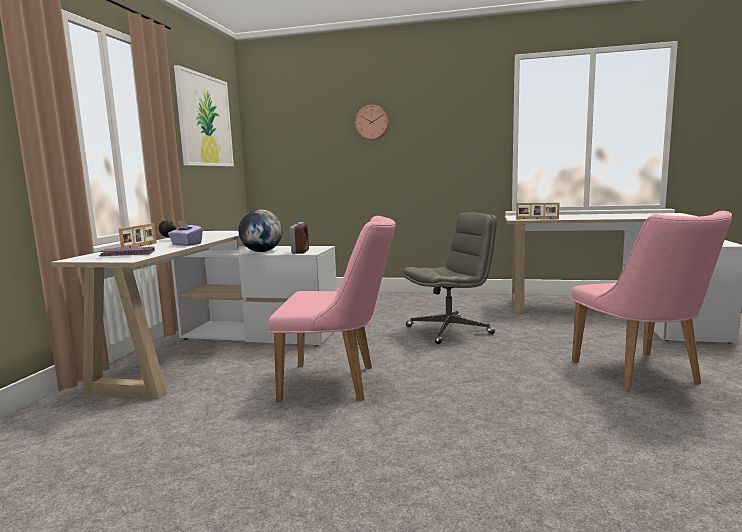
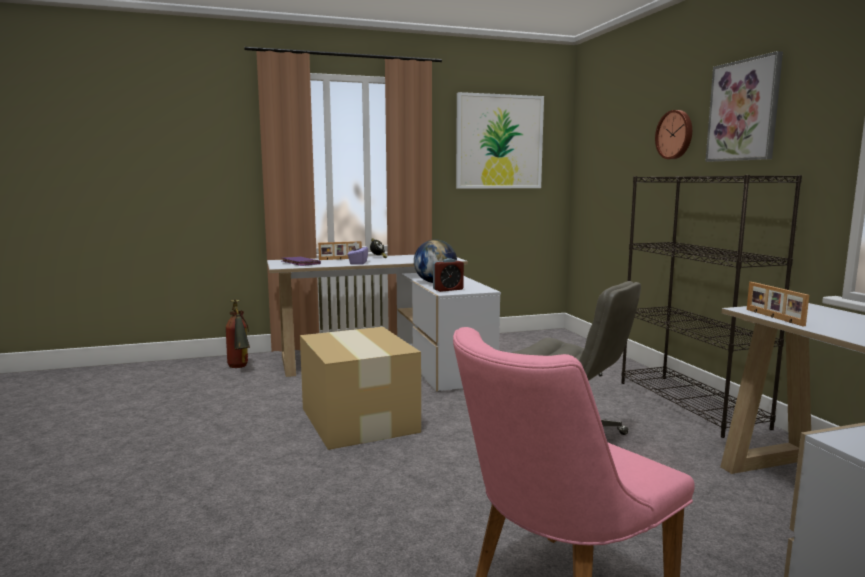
camera: 60 degrees right, 0 degrees up
(64, 422) = (239, 368): none -> fire extinguisher
(338, 382) = (358, 420): pink chair -> cardboard box
(432, 108) = (743, 110): none -> picture
(433, 298) = (690, 404): none -> black bookcase

